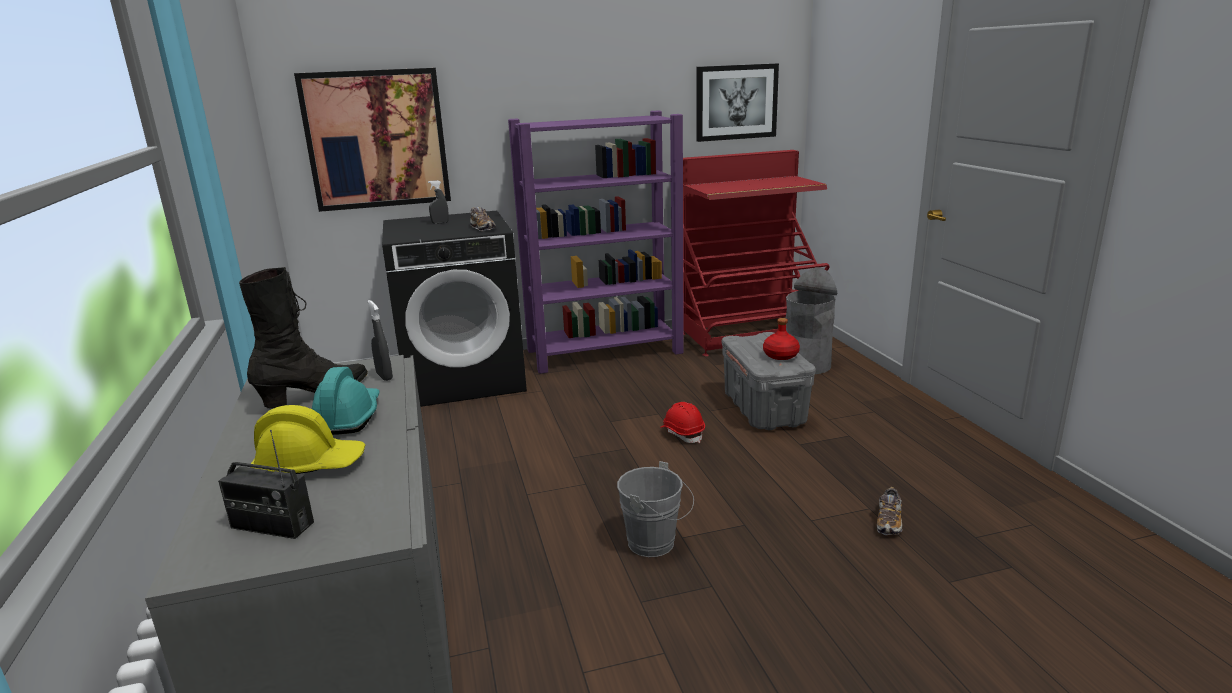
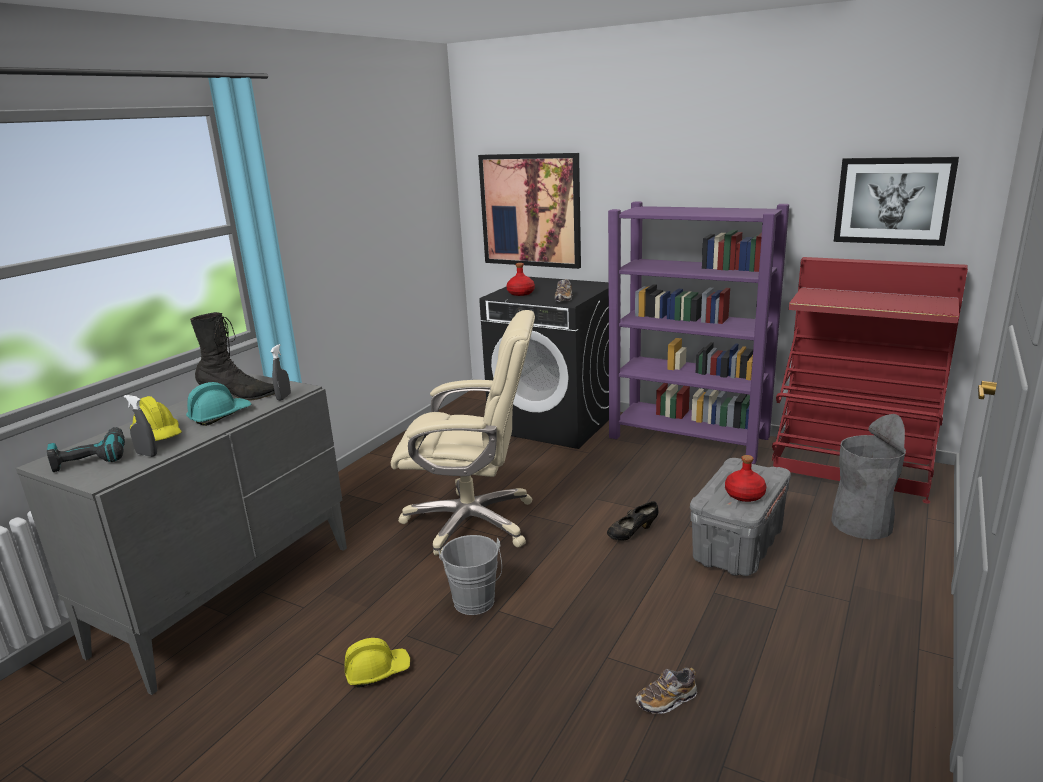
camera: 45 degrees right, 0 degrees up
(272, 525) = (91, 458): radio -> power drill
(420, 232) = (520, 293): none -> red bottle
(440, 223) = (552, 287): grey spray bottle -> grey spray bottle (147, 454)
(533, 486) = (472, 522): none -> beige office chair
(669, 644) = (377, 671): none -> yellow hard hat
(682, 433) = (632, 534): red hard hat -> black shoe

